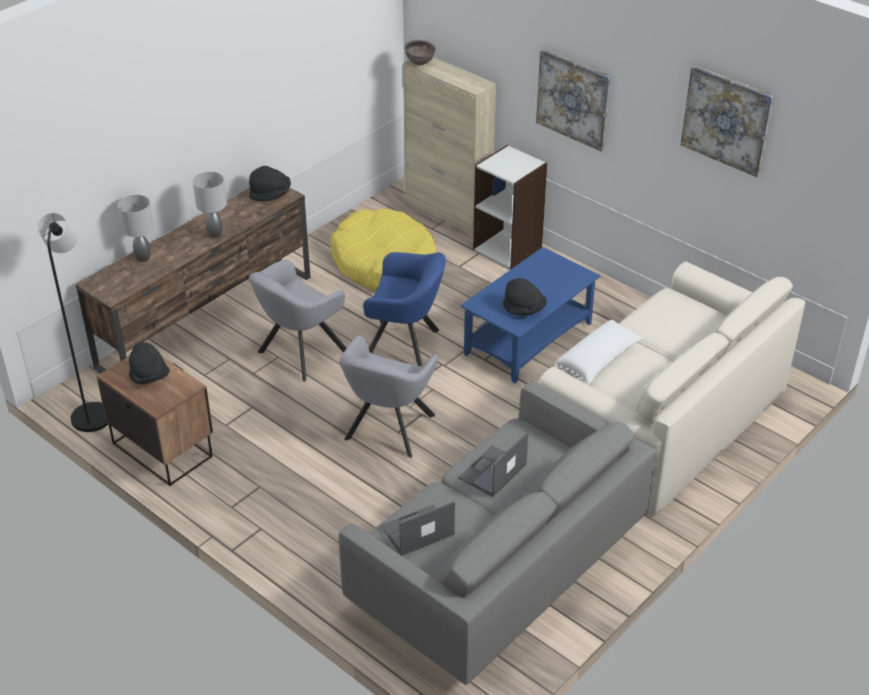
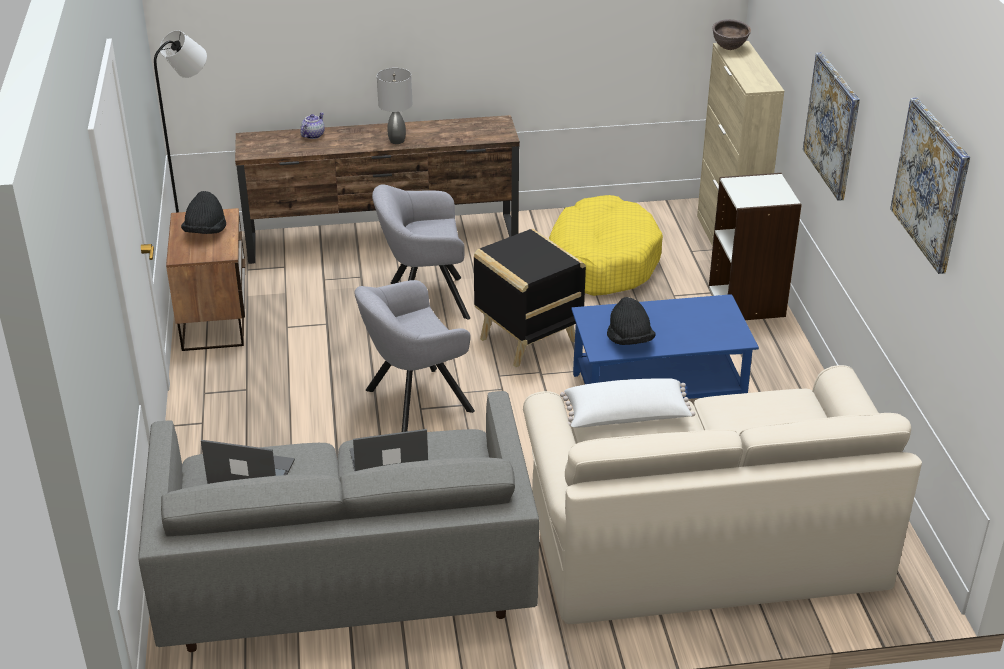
camera: 40 degrees right, 5 degrees down
(142, 258) = (313, 135): grey table lamp -> teapot
(270, 195) = (489, 129): black hat -> none
(406, 346) = (527, 340): blue armchair -> black side table

